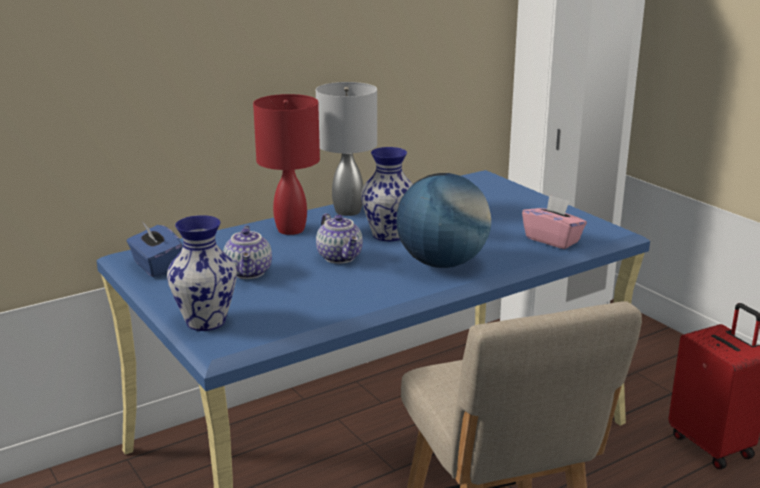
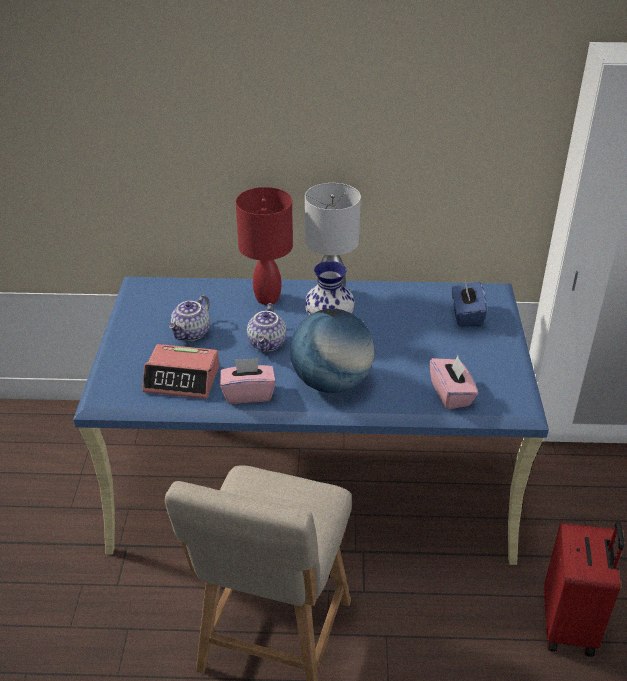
camera: 35 degrees right, 15 degrees up
(156, 267) = (143, 302): blue tissue box -> blue tissue box (466, 315)
(207, 321) = (118, 370): vase -> none
(292, 305) = (182, 379): none -> alarm clock
(376, 294) = (248, 394): none -> pink tissue box

